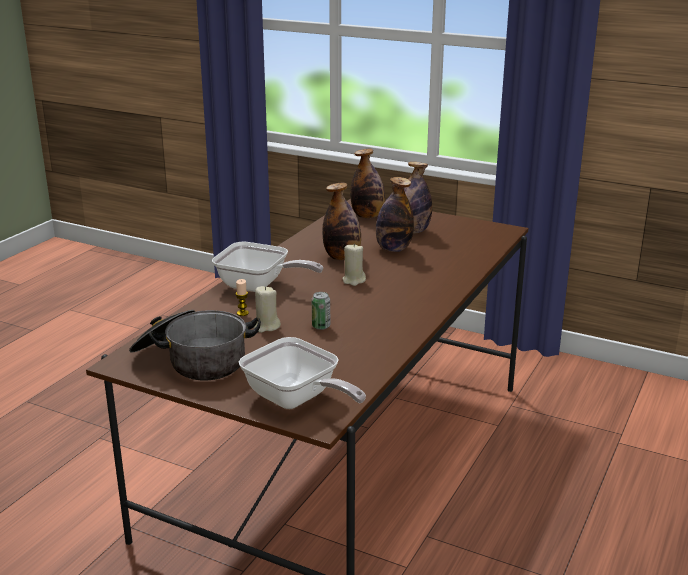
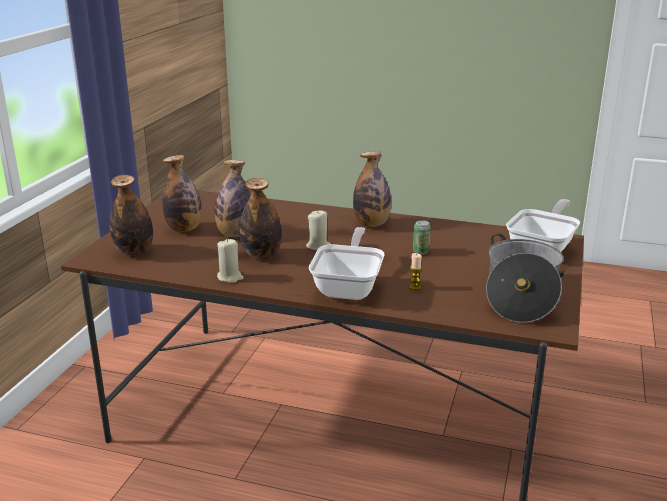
camera: 100 degrees left, 0 degrees up
(266, 326) = (435, 273): beige candle -> beige candle (230, 277)
(404, 310) = (371, 224): none -> bottle

